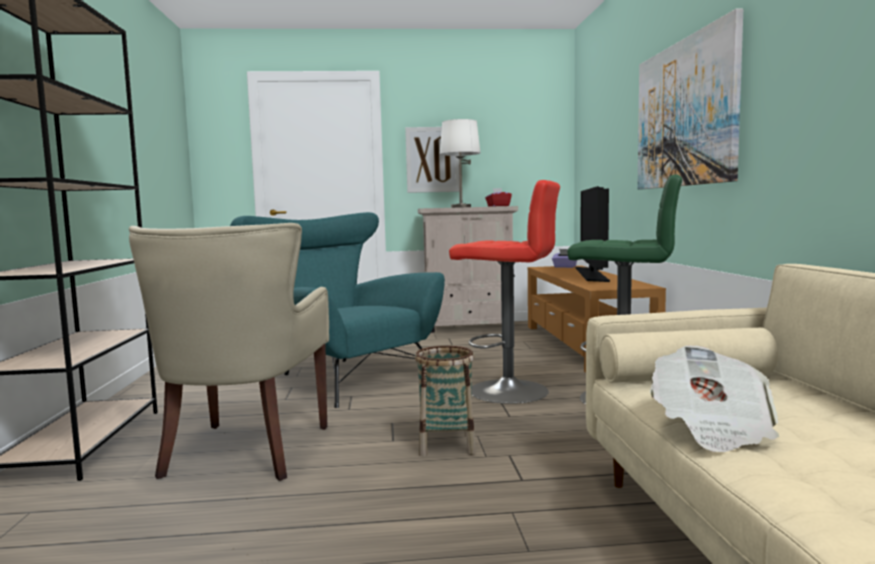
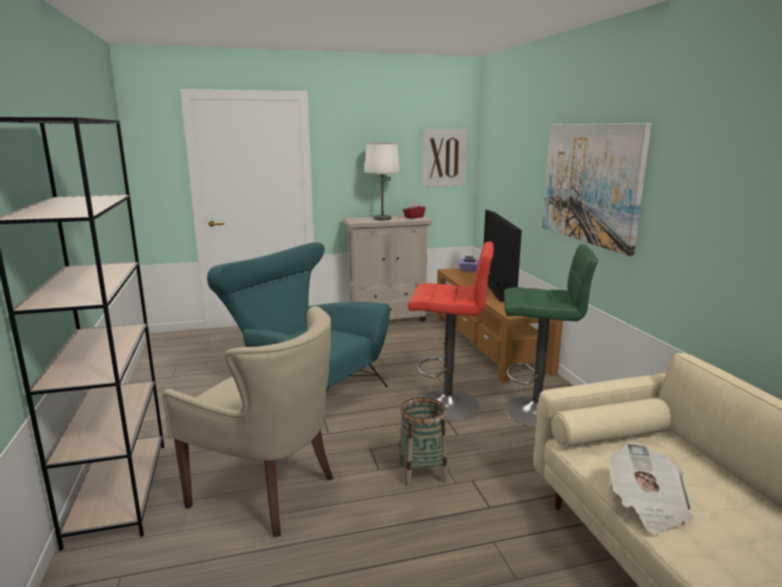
camera: 10 degrees left, 10 degrees up
(245, 452) = (266, 492): beige armchair -> beige armchair turned 60 degrees counterclockwise
(432, 159) = (355, 174): picture -> picture (444, 158)

